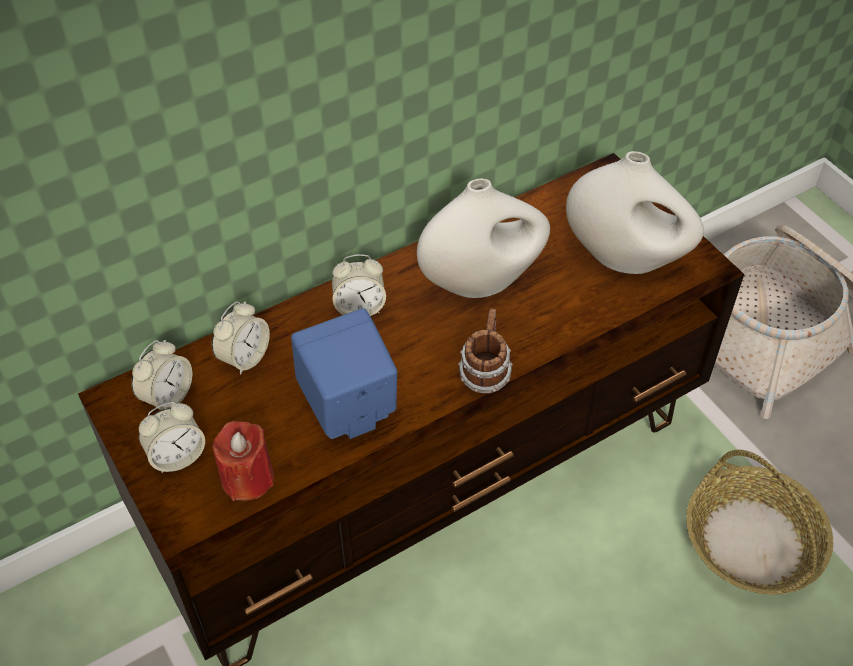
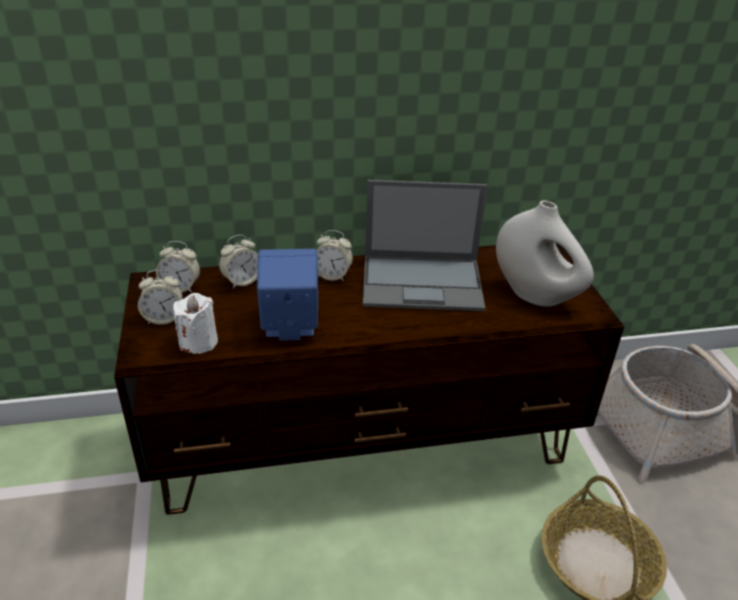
camera: 20 degrees right, 15 degrees down
(167, 396) = (181, 287): alarm clock -> alarm clock turned 45 degrees clockwise
(247, 478) = (198, 342): red candle -> white candle
(481, 281) = (423, 282): white vase -> laptop
(484, 373) = (395, 330): mug -> none

